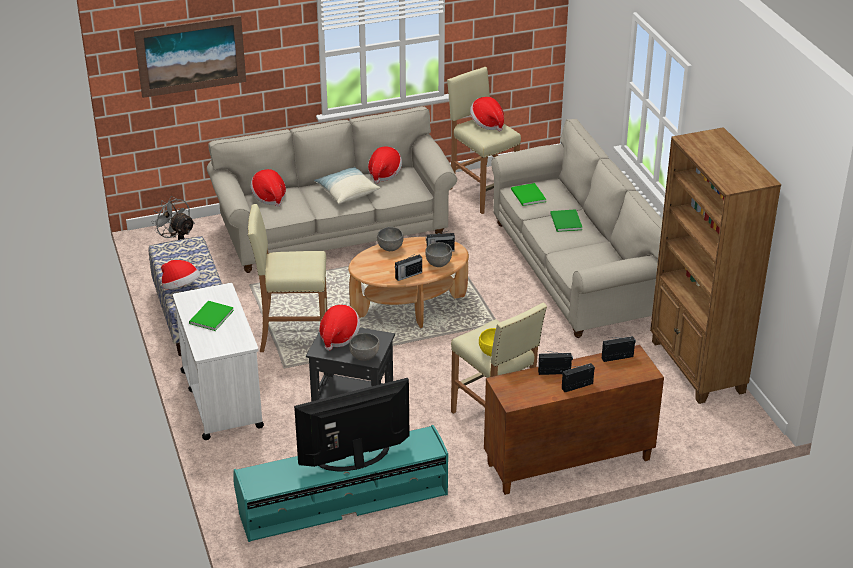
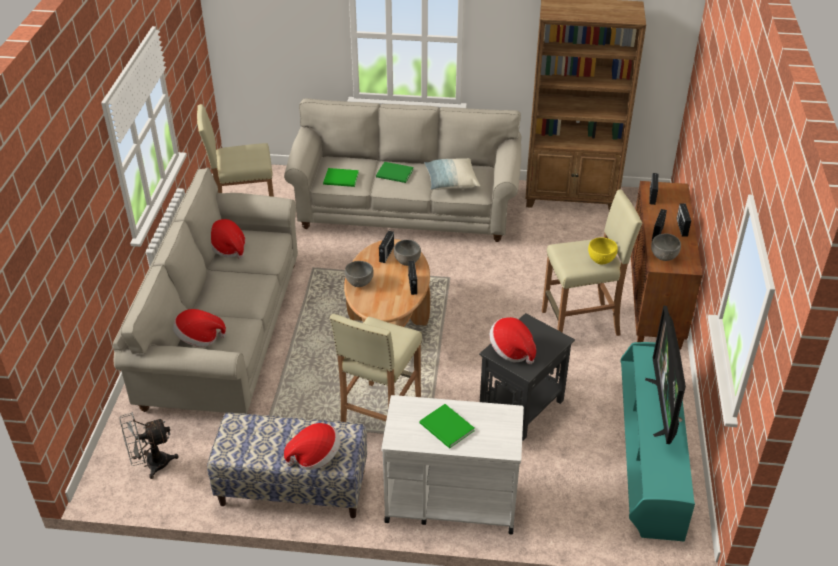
camera: 65 degrees left, 5 degrees up
(191, 56) = (56, 252): picture -> none
(346, 192) = (236, 283): pillow -> pillow (451, 182)
(365, 356) = (552, 342): grey bowl -> grey bowl (663, 256)
(487, 123) = (234, 153): hat -> none

